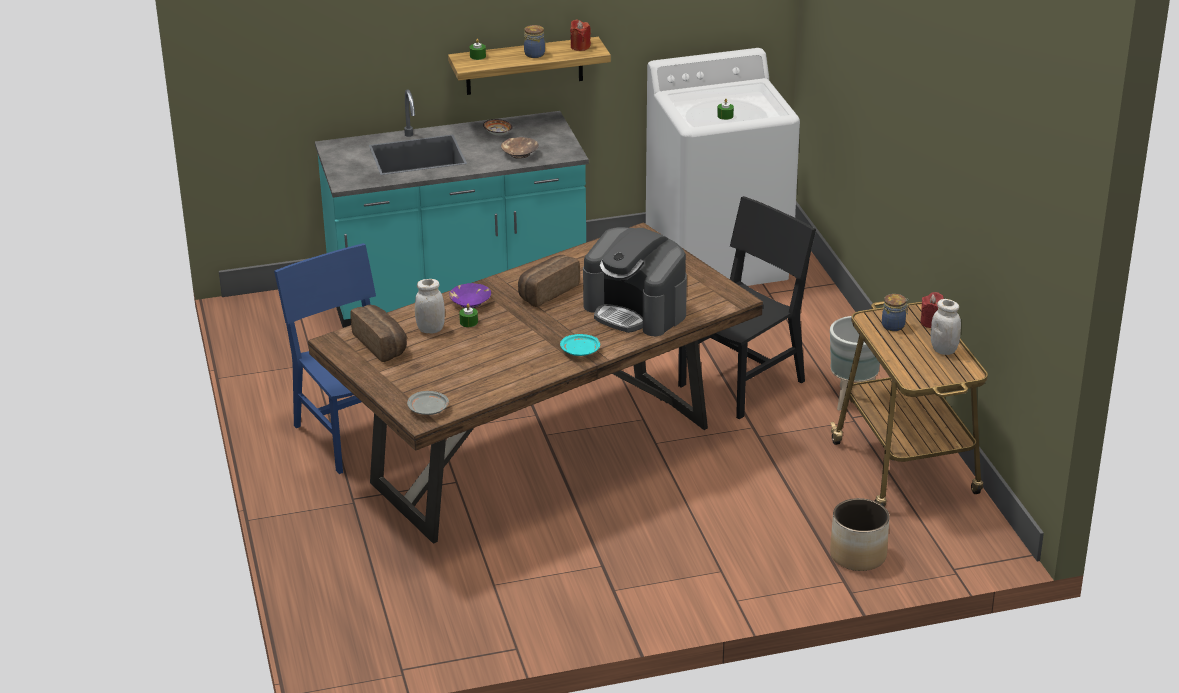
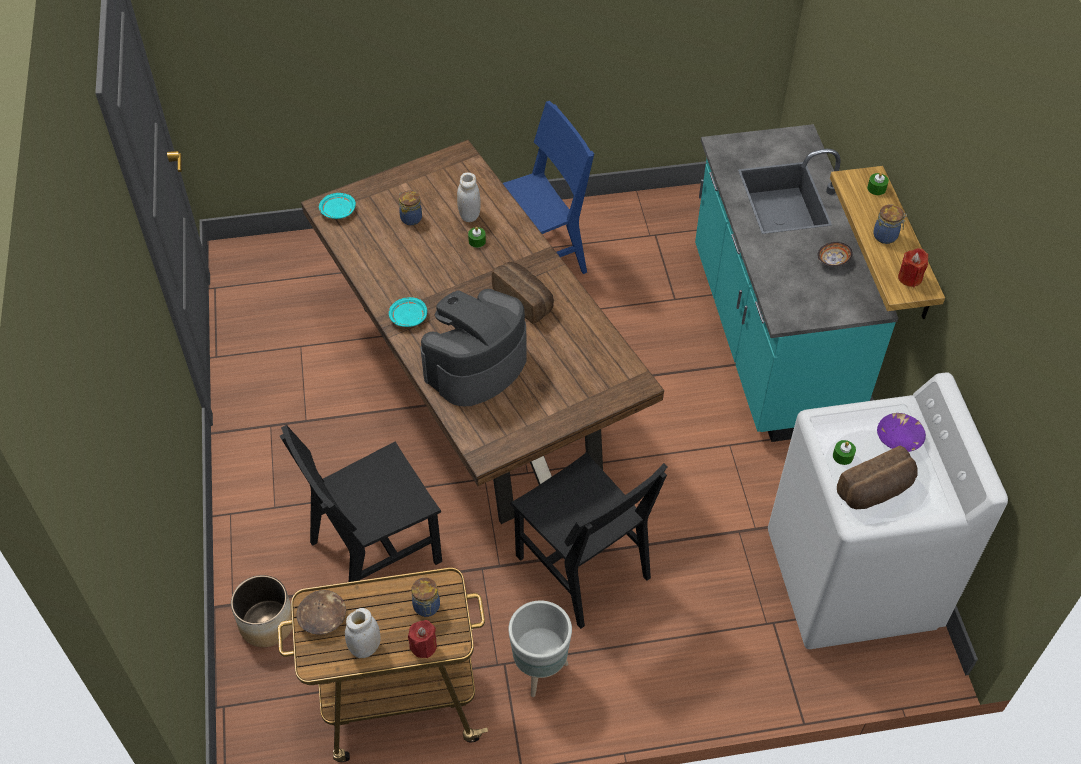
camera: 95 degrees right, 20 degrees up
(382, 344) = (450, 184): bread -> bread (876, 492)
(428, 409) = (337, 211): grey plate -> turquoise plate
(437, 363) = (410, 218): none -> jar
(470, 302) = (513, 243): purple bowl -> purple bowl (899, 439)
(520, 153) = (784, 276): brown bowl -> brown bowl (323, 617)
(757, 499) = (375, 551): none -> black chair

